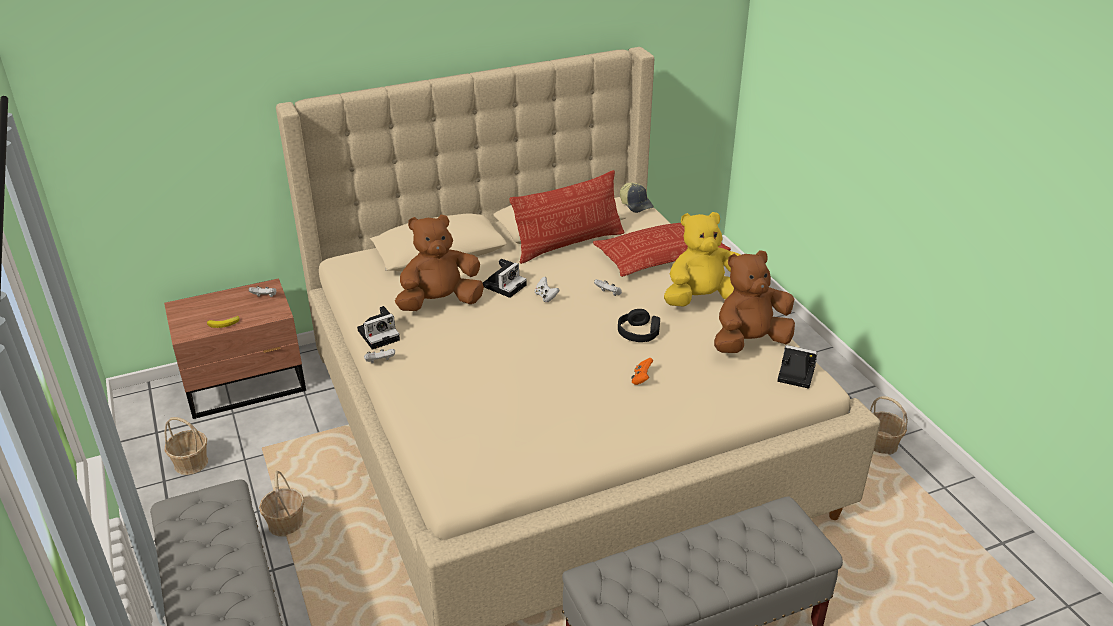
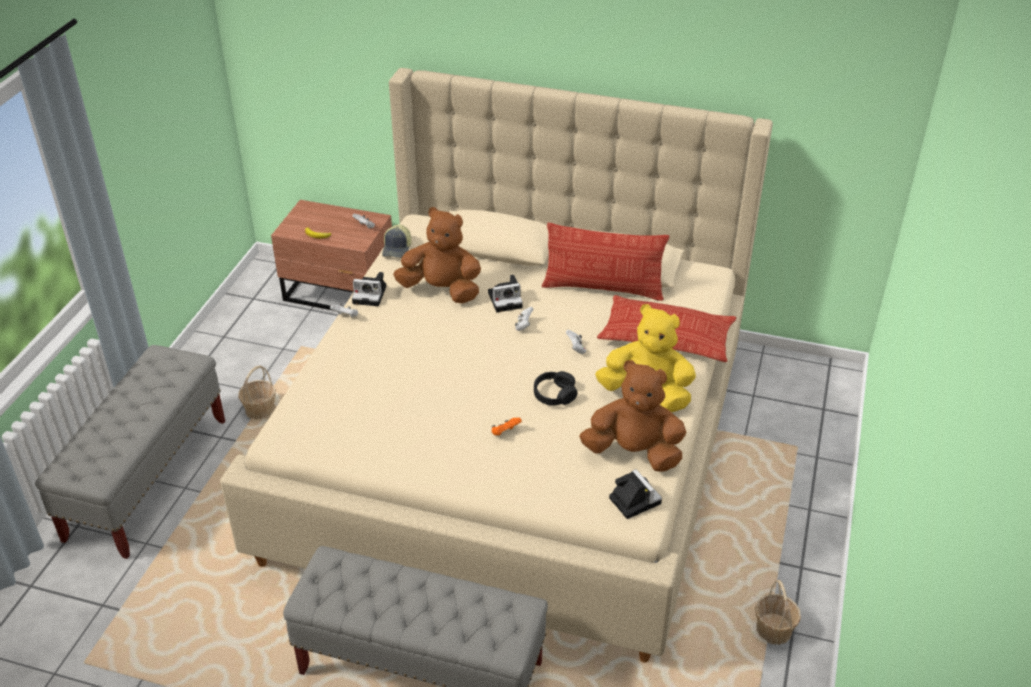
camera: 40 degrees right, 5 degrees up
(191, 463) = (250, 333): basket -> none
(636, 204) = (711, 278): cap -> cap (397, 248)

